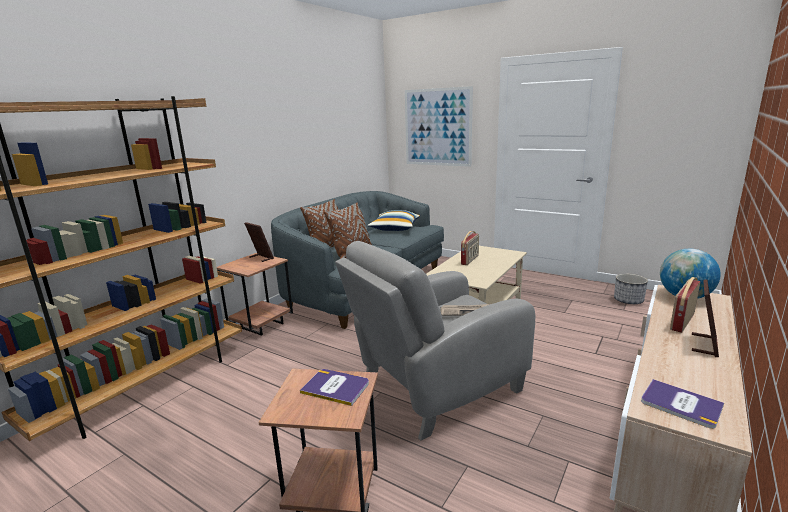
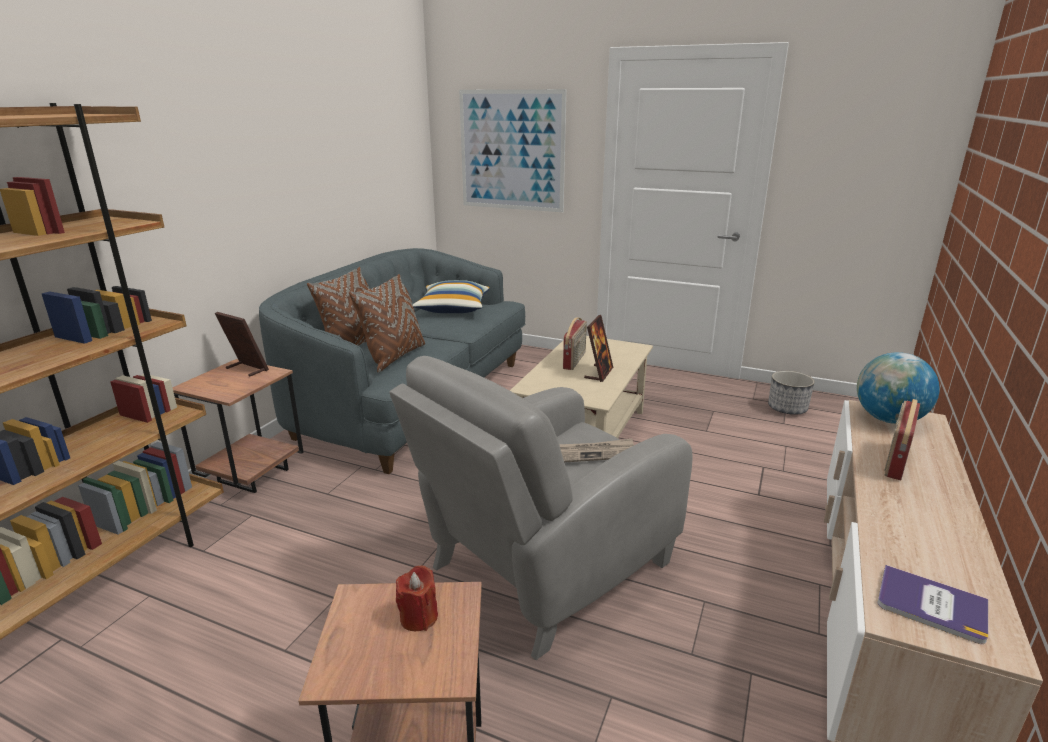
camera: 10 degrees left, 5 degrees up
(335, 387) = (419, 617): book -> red candle
(704, 345) = (934, 499): picture frame -> picture frame (598, 373)

